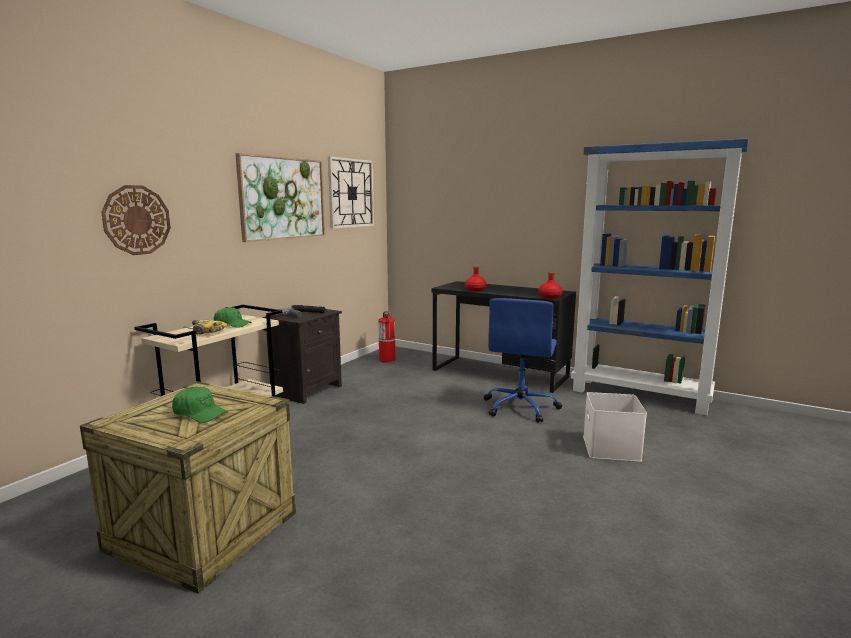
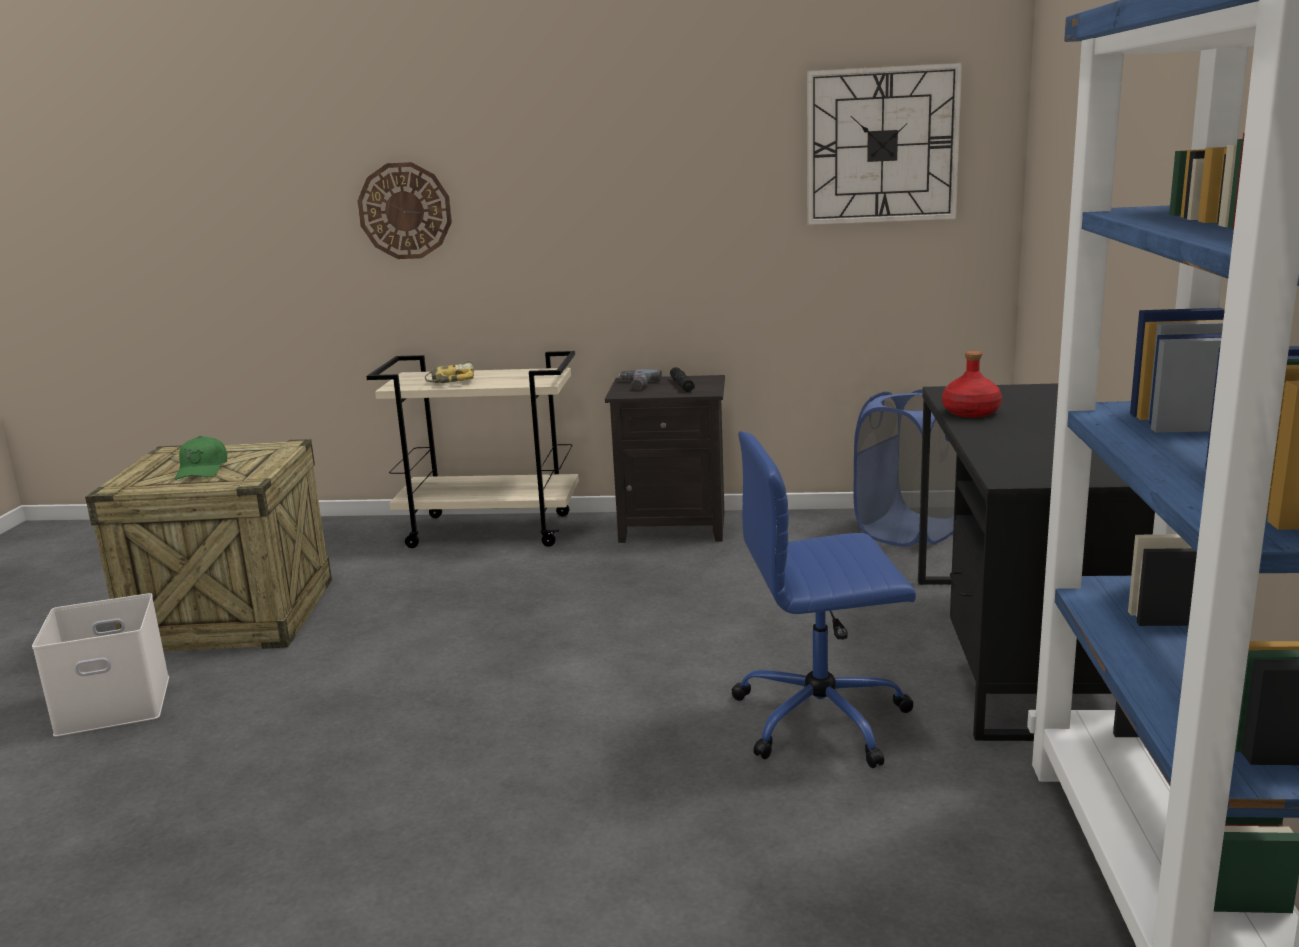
camera: 65 degrees right, 5 degrees up
(232, 324) = (504, 378): green cap -> none
(282, 198) = (676, 167): picture -> none
(387, 360) = (909, 531): fire extinguisher -> blue laundry basket
(550, 297) = (1014, 475): red bottle -> none
(609, 447) = (703, 873): white storage box -> white storage box (116, 703)

